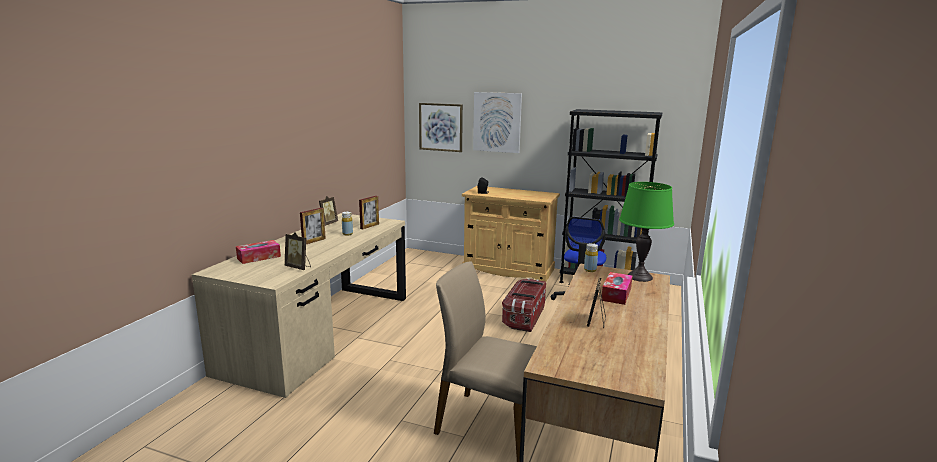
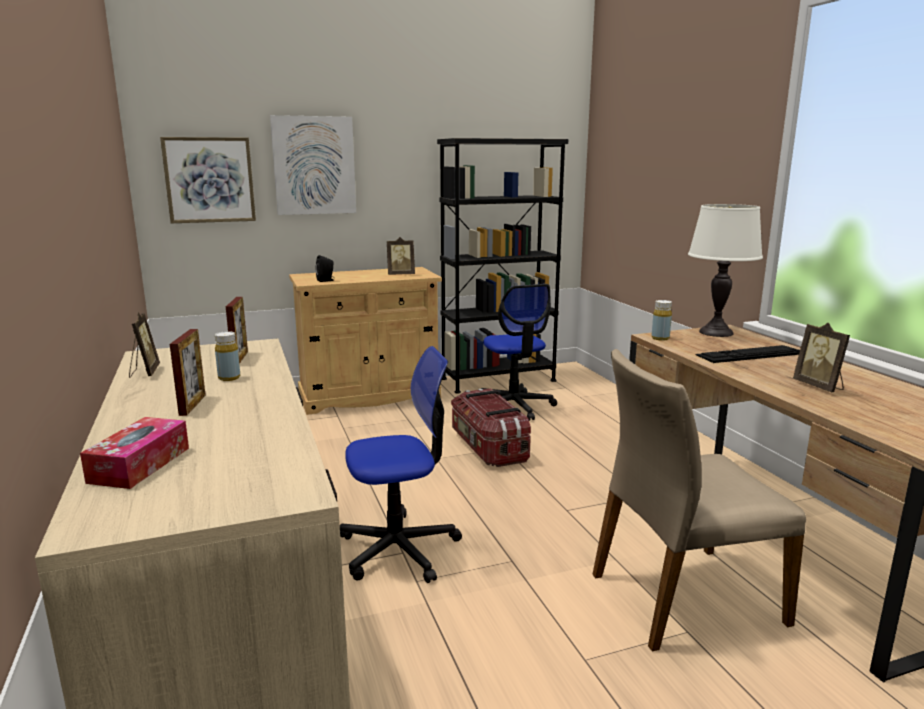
camera: 40 degrees left, 0 degrees up
(299, 267) = (280, 453): picture frame -> picture frame (400, 275)
(403, 345) = (399, 549): none -> office chair
(616, 294) = (750, 354): tissue box -> keyboard
(639, 277) = (715, 332): green table lamp -> white table lamp

